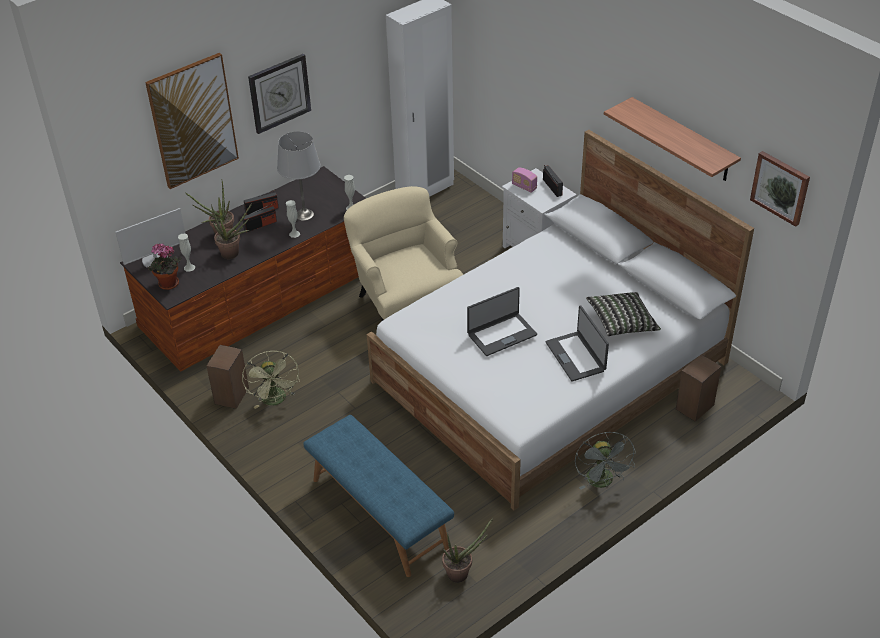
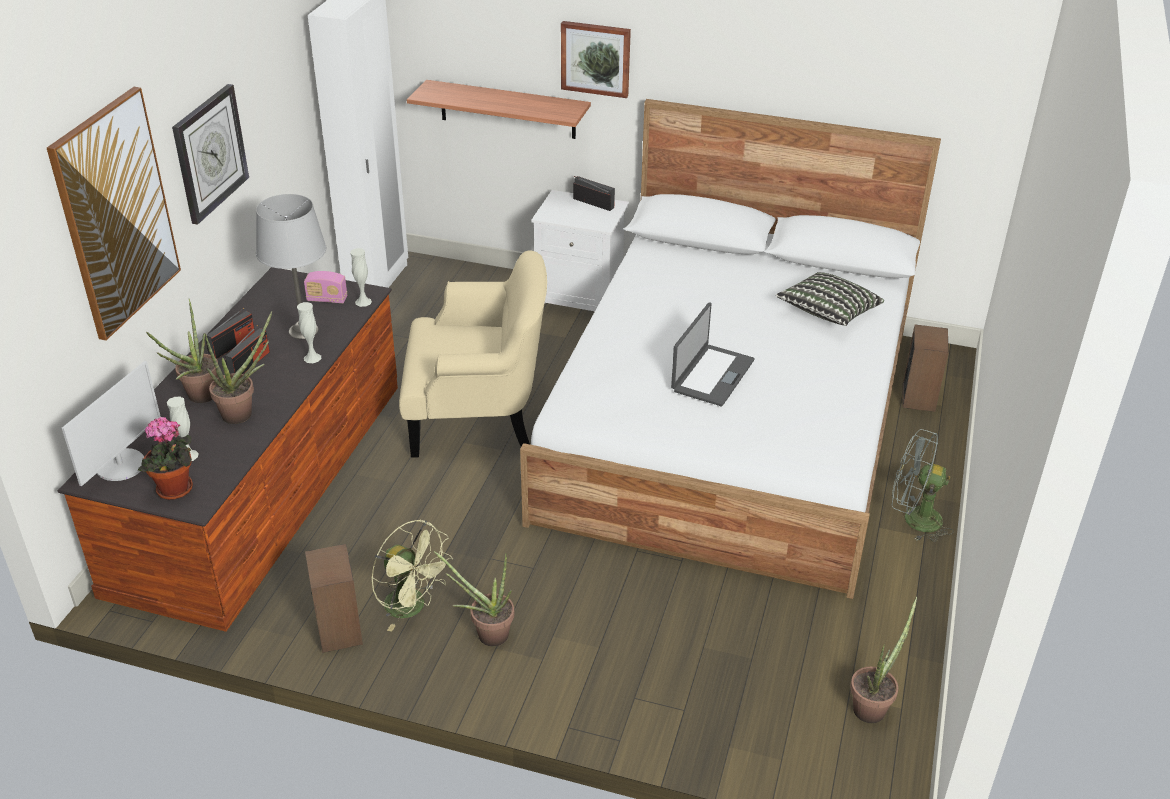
camera: 35 degrees left, 5 degrees down
(298, 433) = (486, 634): none -> potted plant
(378, 513) = (696, 686): blue bench -> none
(406, 304) = (478, 416): beige armchair -> beige armchair turned 150 degrees clockwise
(524, 187) = (559, 212): radio -> radio (327, 299)
(576, 356) = (821, 366): laptop -> none
(602, 482) = (913, 519): grey fan -> grey fan turned 150 degrees clockwise
(682, 140) = (809, 59): shelf -> shelf (507, 109)
(780, 187) = (977, 68): picture -> picture (596, 58)

